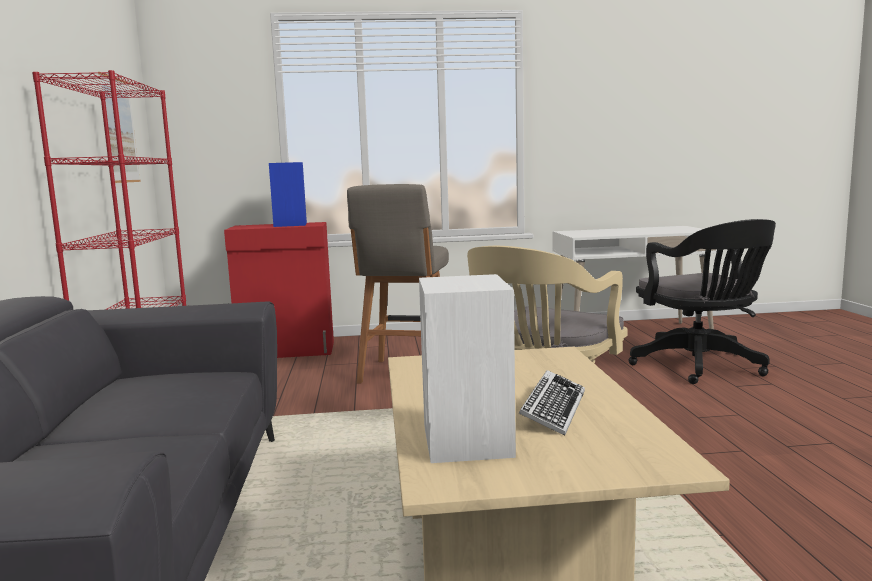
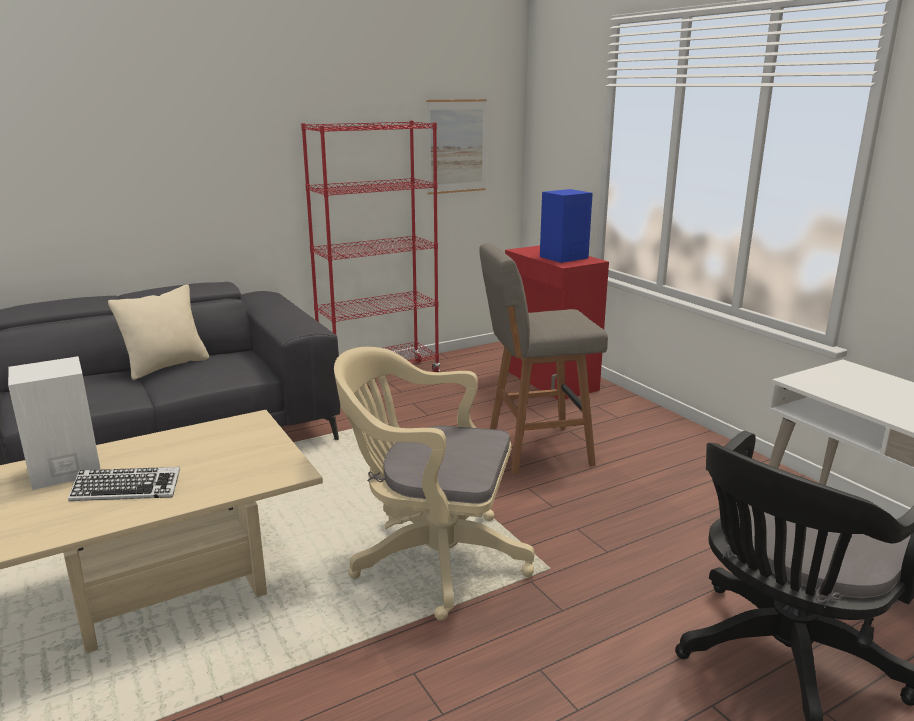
camera: 65 degrees right, 10 degrees up
(91, 415) = (166, 366): none -> beige pillow

